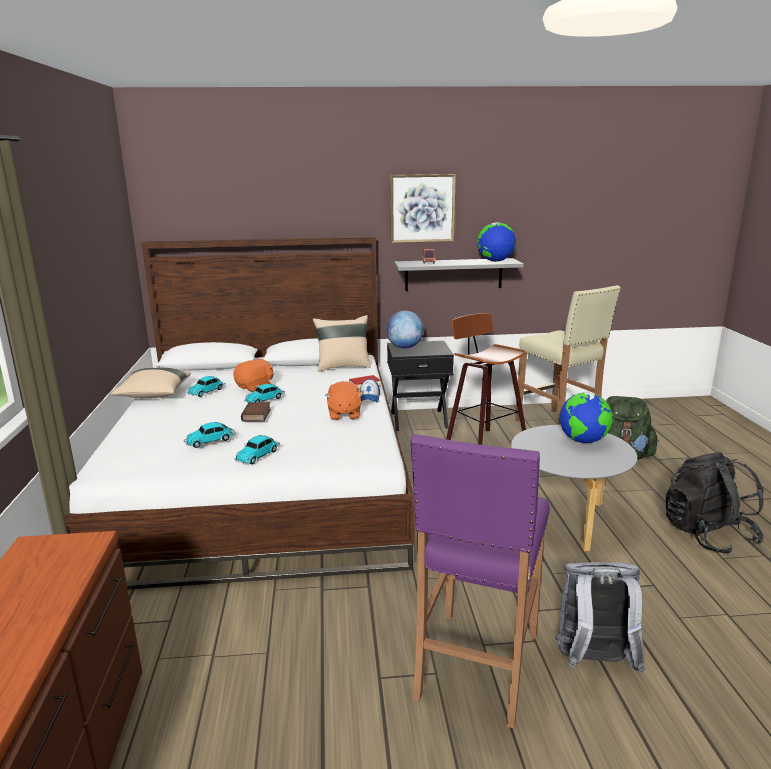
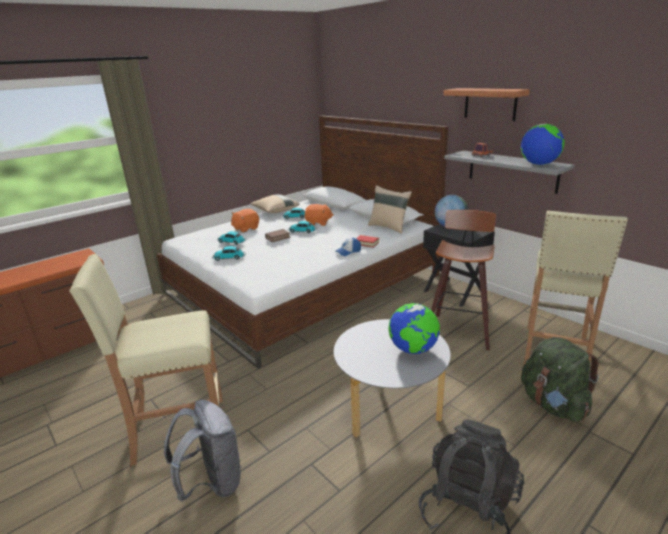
camera: 55 degrees right, 5 degrees up
(344, 414) = (311, 255): orange plush toy -> orange plush toy (246, 229)
(422, 208) = (490, 104): picture -> shelf
(476, 666) = (179, 430): purple stool -> beige stool

